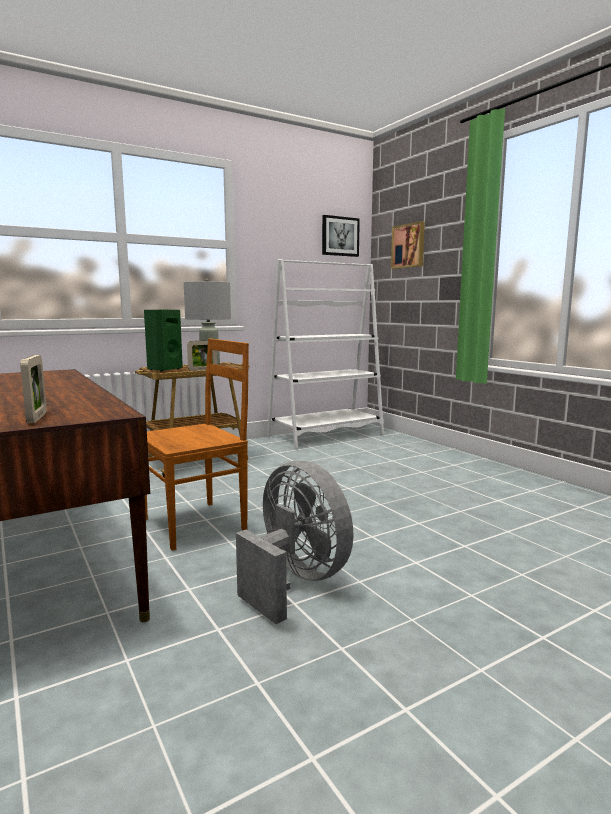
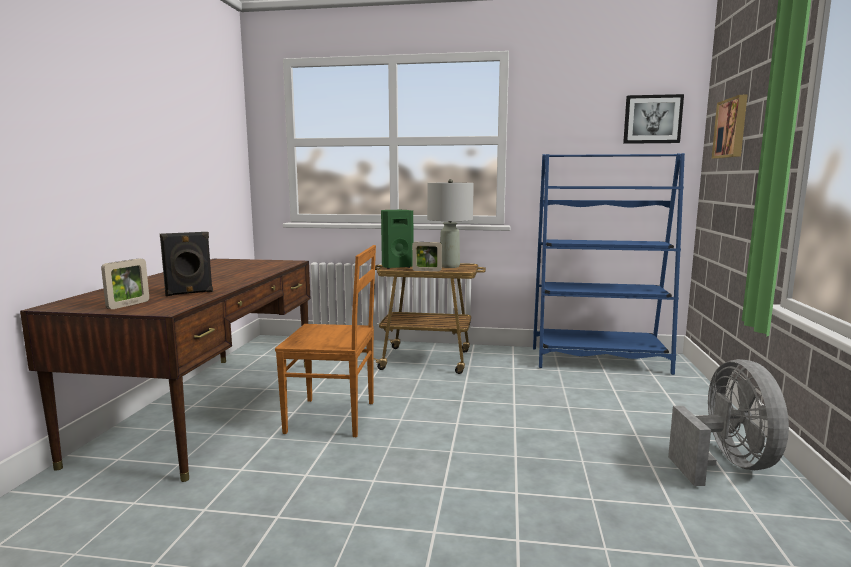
camera: 40 degrees right, 0 degrees up
(66, 401) = (189, 293): none -> black speaker
(295, 581) = (309, 499): grey fan -> grey fan (726, 465)
(326, 436) = (599, 361): white bookcase -> blue bookcase

